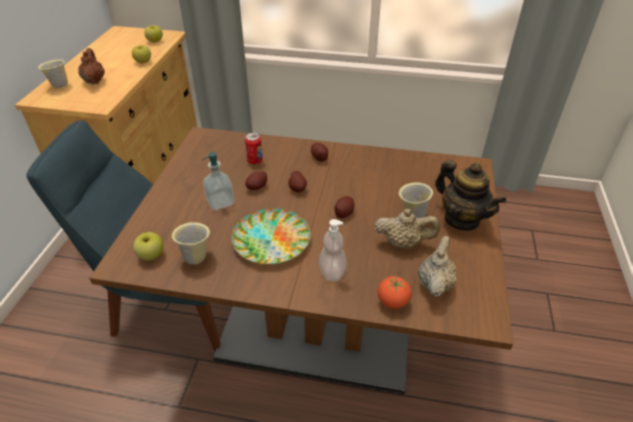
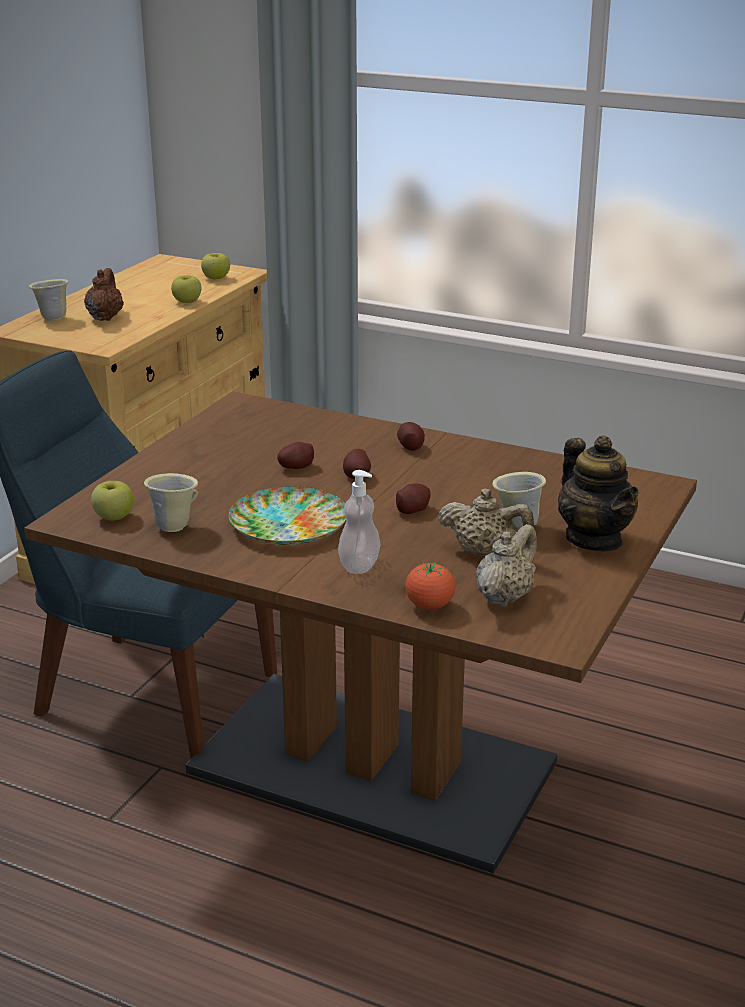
camera: 15 degrees right, 15 degrees down
(220, 202) = (234, 476): soap dispenser -> none
(255, 161) = (308, 439): can -> none

